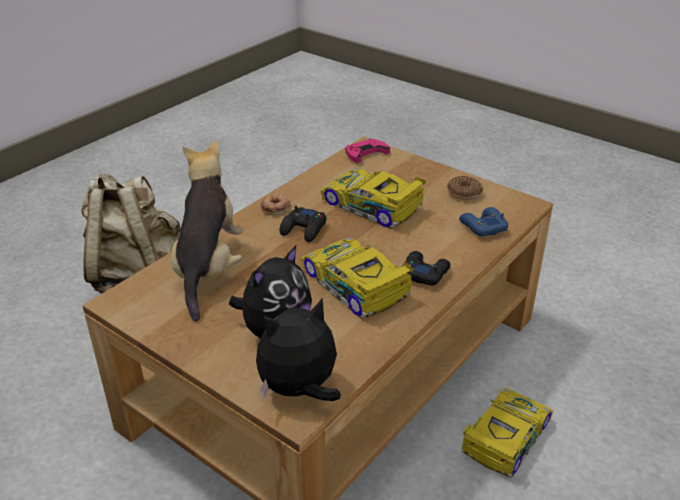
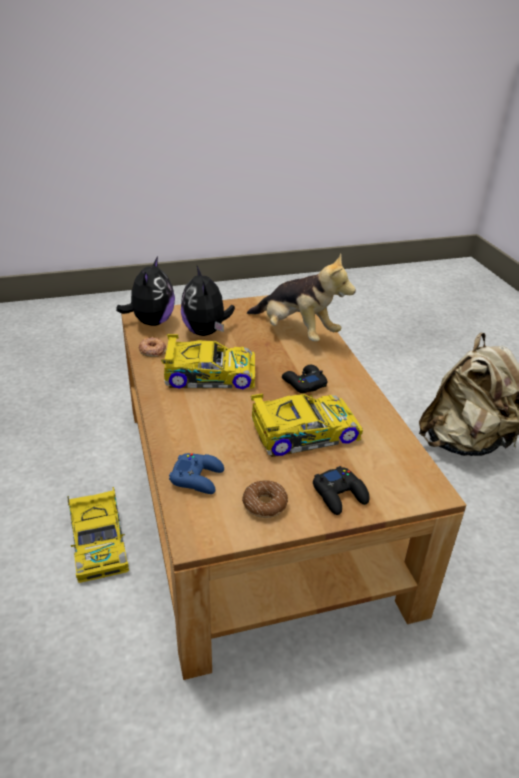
camera: 125 degrees right, 0 degrees up
(276, 207) = (351, 384): donut -> donut (152, 350)
(366, 153) = (414, 481): pink game controller -> none
(424, 273) = (182, 409): black game controller -> black game controller (340, 495)

